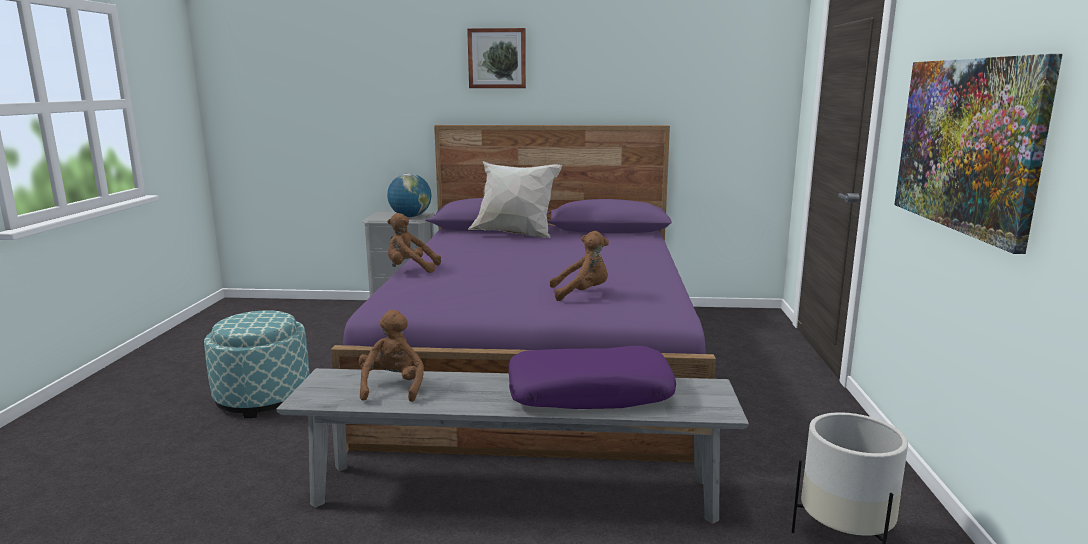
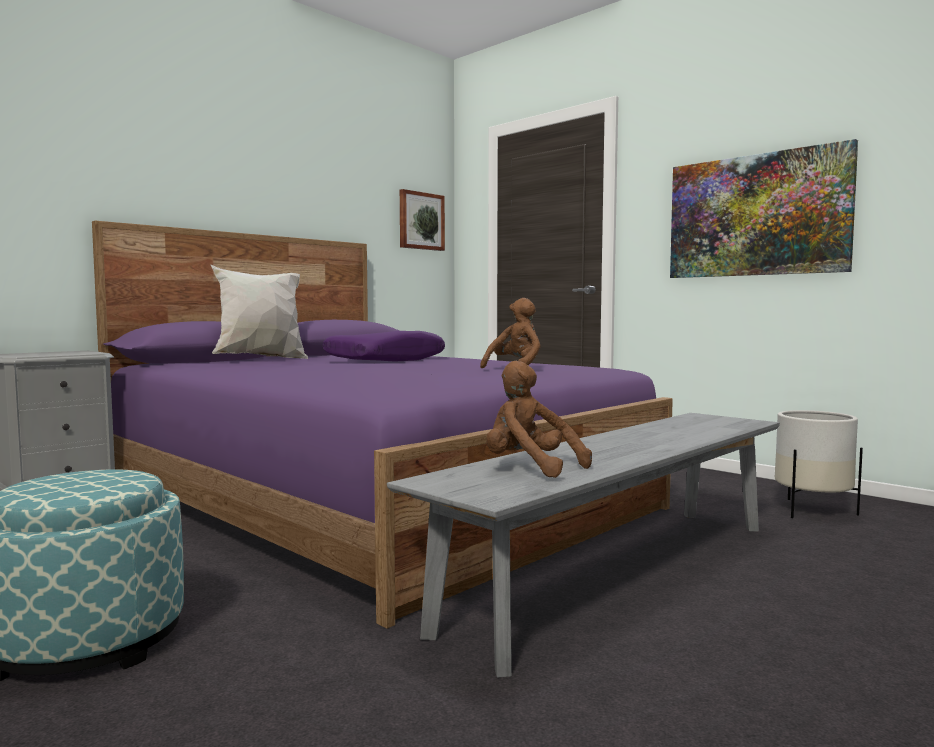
camera: 50 degrees left, 10 degrees down
(410, 217) = (76, 353): globe -> none
(410, 269) = (278, 377): brown plush toy -> none
(497, 58) = (177, 143): picture -> picture (420, 221)
(590, 393) = (664, 433): purple pillow -> purple pillow (386, 360)

